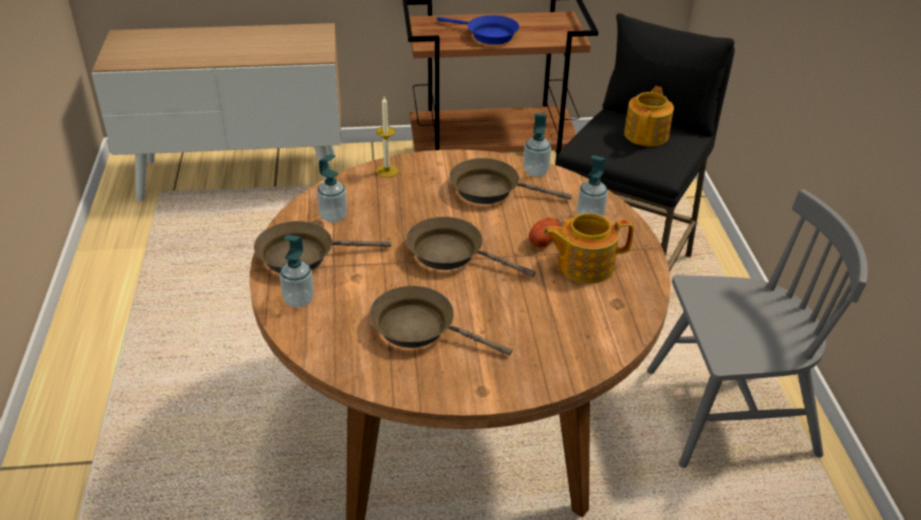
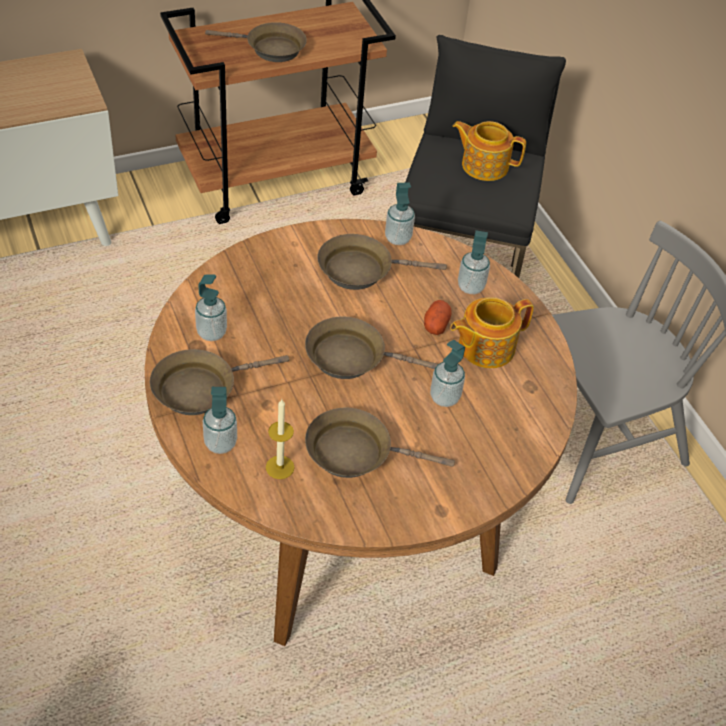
camera: 20 degrees left, 10 degrees up
(387, 171) = (243, 263): candle -> candle (280, 467)
(488, 35) = (270, 49): blue frying pan -> brown frying pan
(526, 299) = (444, 397): none -> soap dispenser
(647, 134) = (484, 165): teapot -> teapot turned 75 degrees counterclockwise

